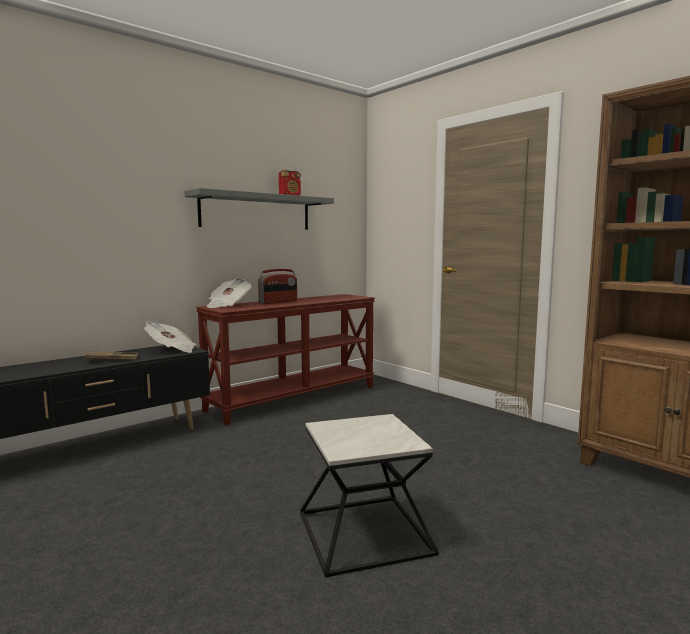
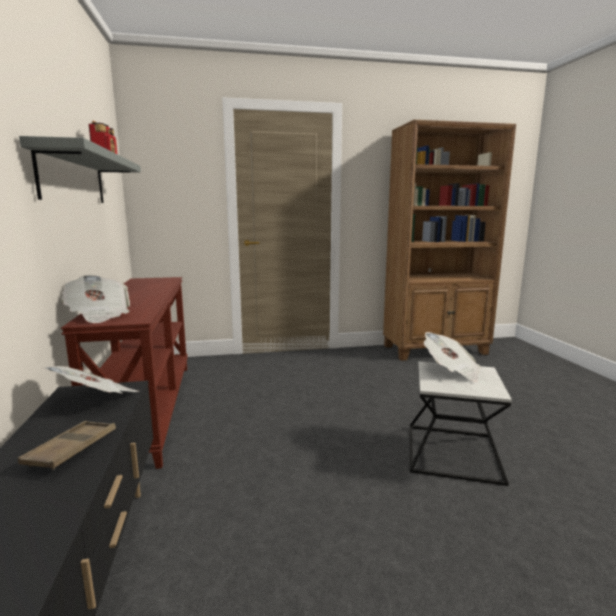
camera: 60 degrees left, 5 degrees up
(278, 302) = (131, 299): radio -> none
(381, 429) = (451, 371): none -> newspaper

